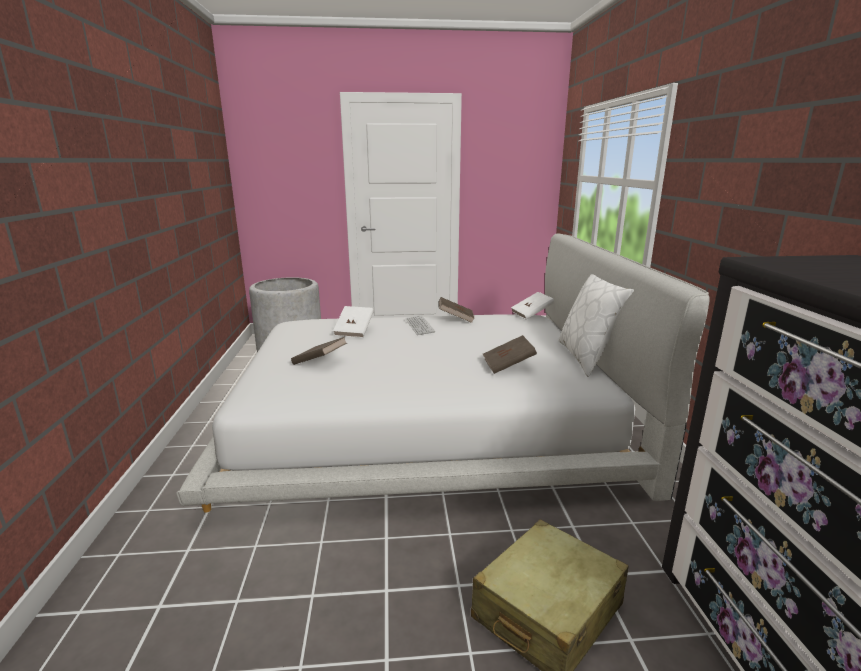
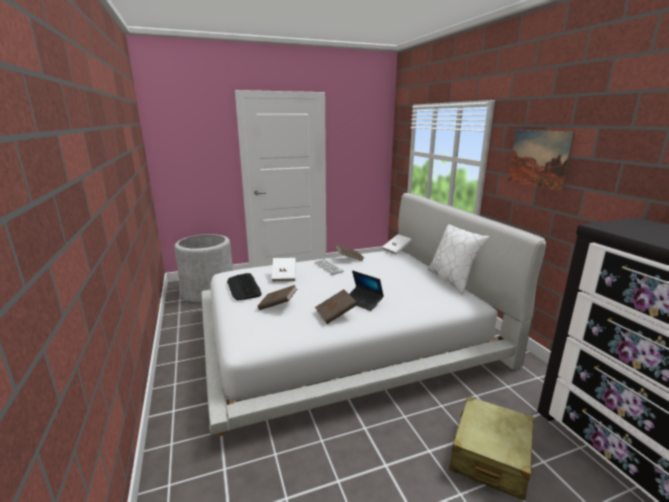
camera: 15 degrees left, 0 degrees up
(296, 338) = (243, 287): none -> keyboard
(433, 370) = (363, 302): none -> laptop
(508, 366) = (410, 292): brown book -> brown book (335, 315)
(726, 168) = (538, 158): none -> picture

